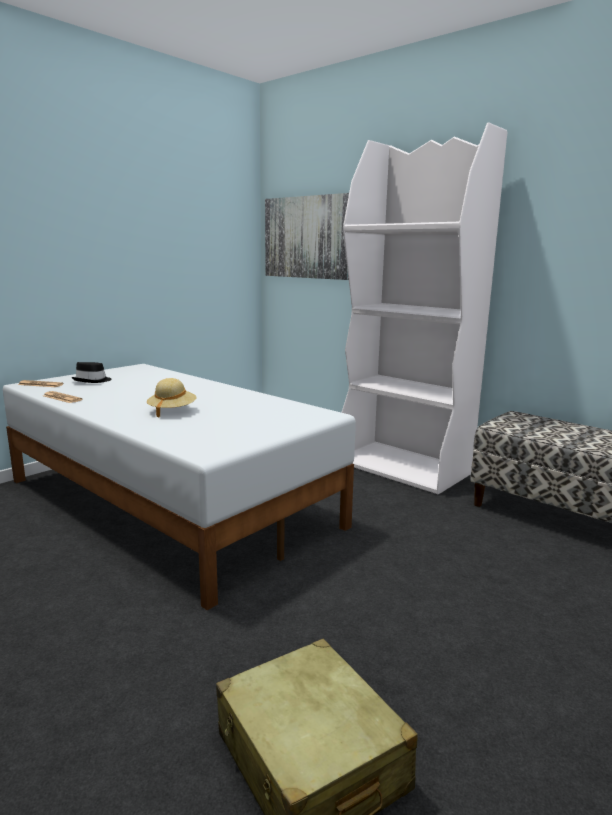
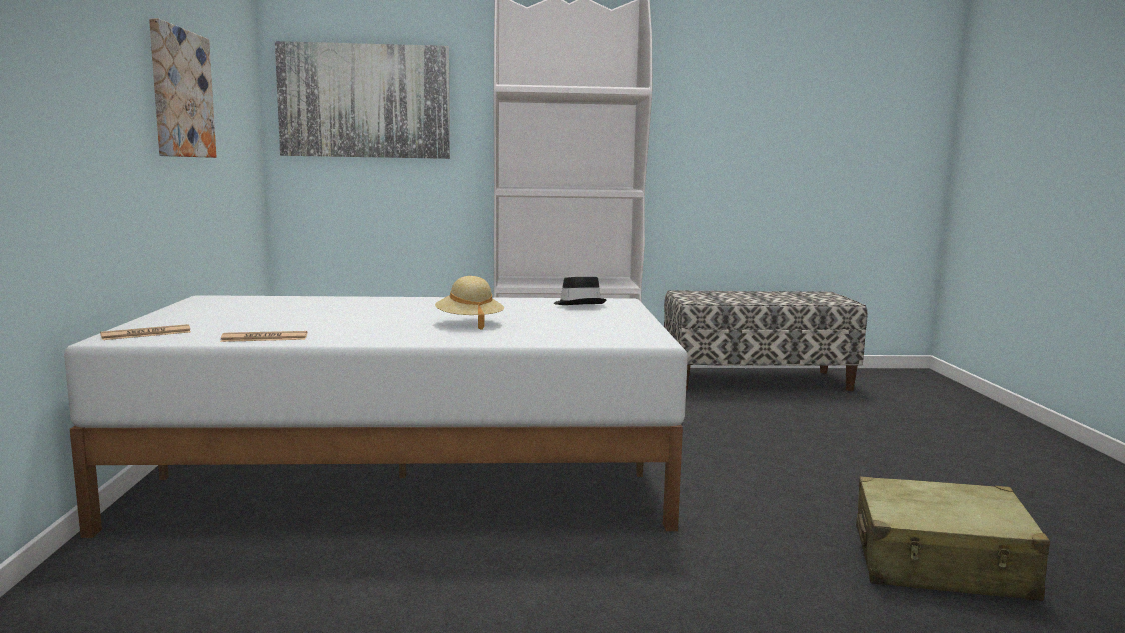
camera: 45 degrees left, 5 degrees down
(92, 381) = (215, 319): black hat -> black hat (579, 304)
(147, 243) = (180, 93): none -> picture

